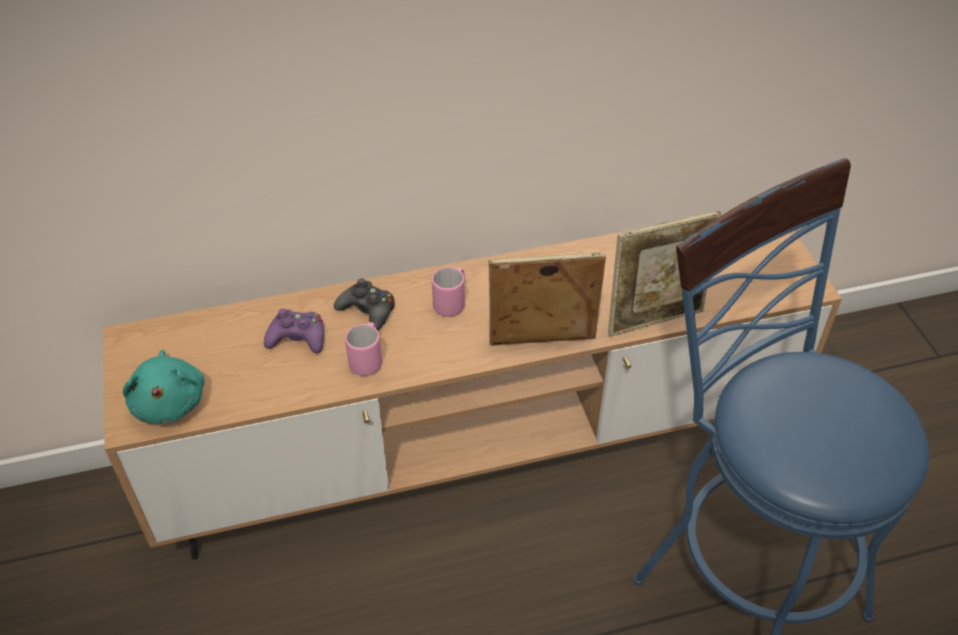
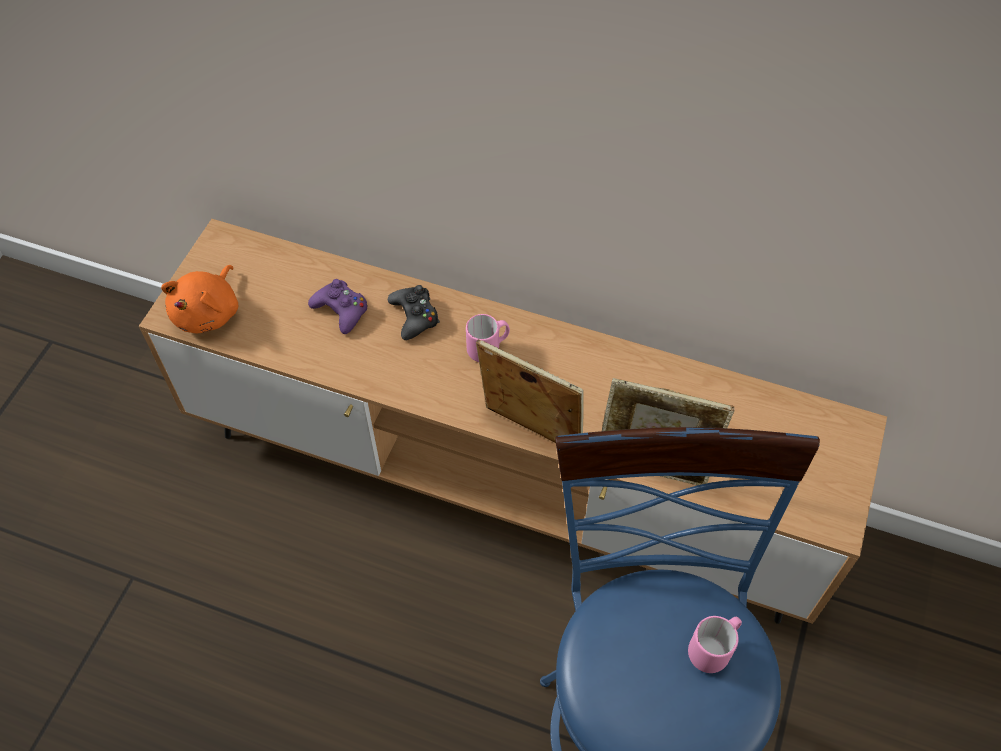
camera: 35 degrees right, 10 degrees up
(170, 401) = (209, 312): turquoise plush toy -> orange plush toy
(368, 360) = (378, 362): pink mug -> pink mug (713, 649)

